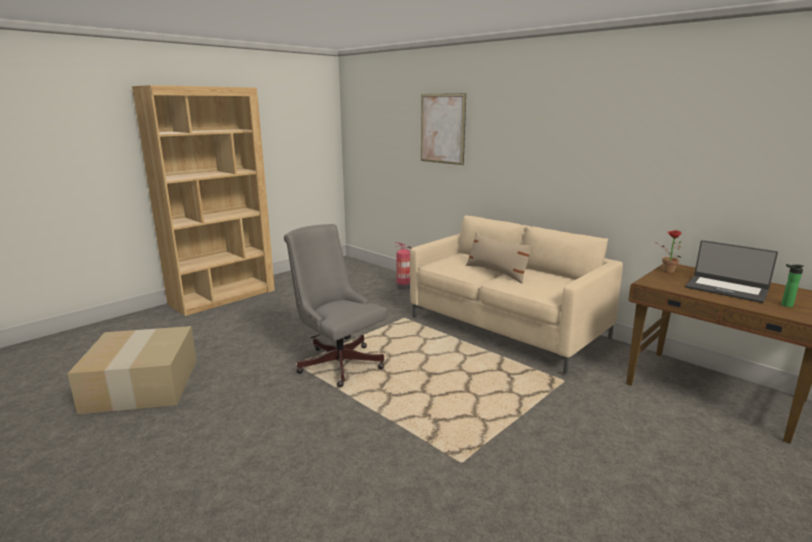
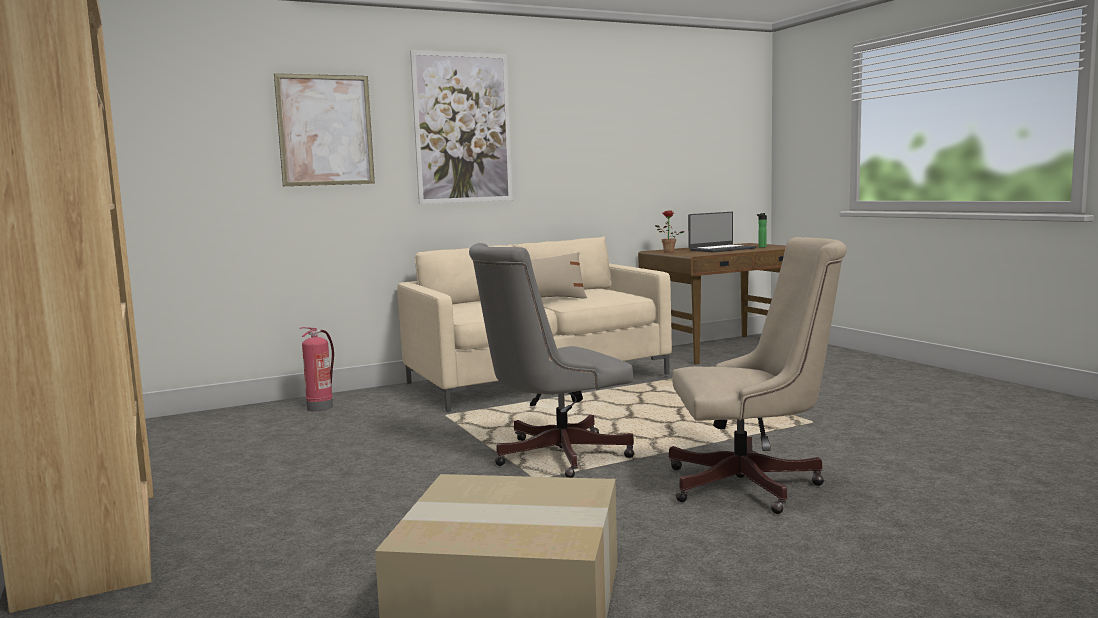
camera: 70 degrees left, 10 degrees down
(291, 439) = (753, 485): none -> beige office chair
(521, 130) = (462, 128): none -> picture

